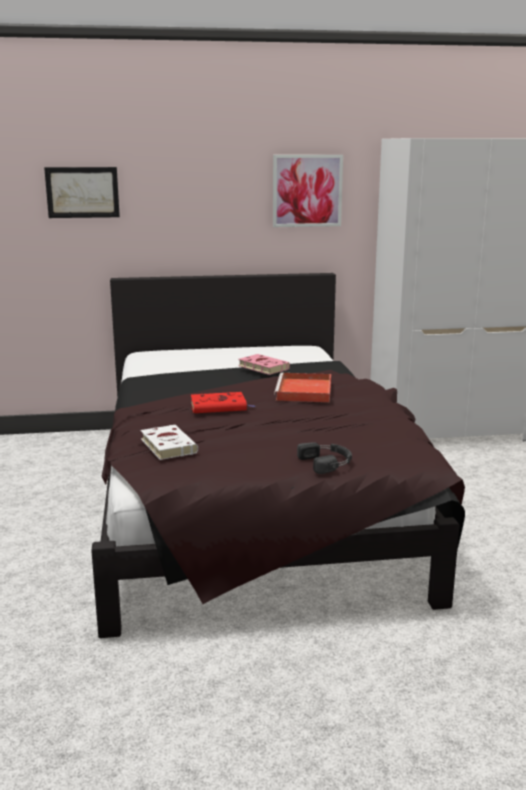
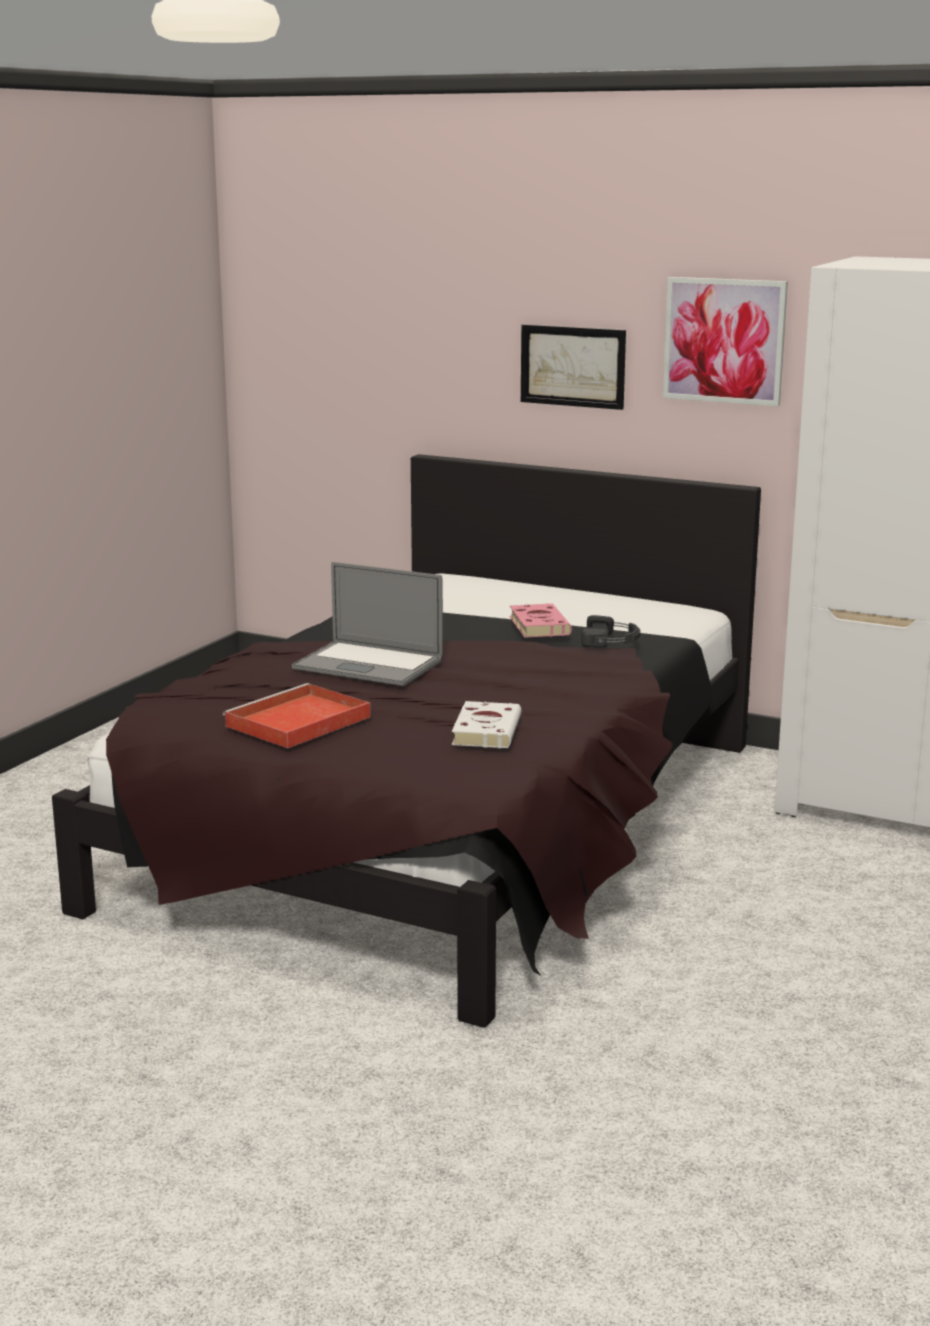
camera: 35 degrees right, 0 degrees up
(82, 192) = (390, 321): picture -> picture (572, 366)
(167, 445) = (218, 695): white book -> white book (486, 730)
(220, 407) = (368, 665): red book -> laptop
(304, 391) = (517, 669): red tray -> red tray (296, 722)
(327, 462) = (355, 760): black headphones -> black headphones (611, 640)

